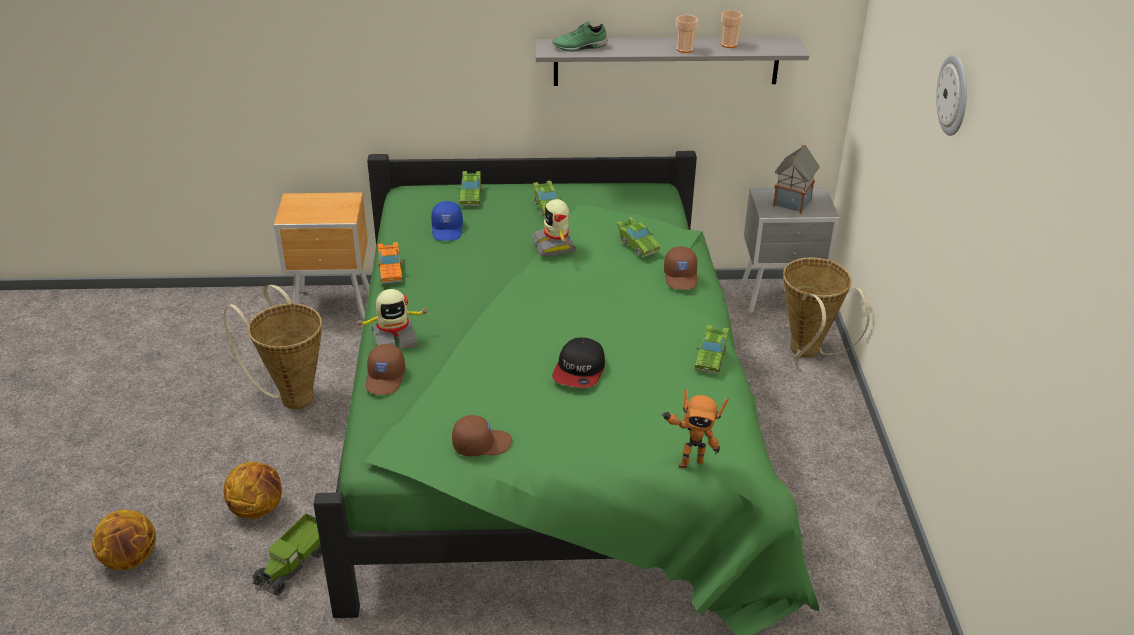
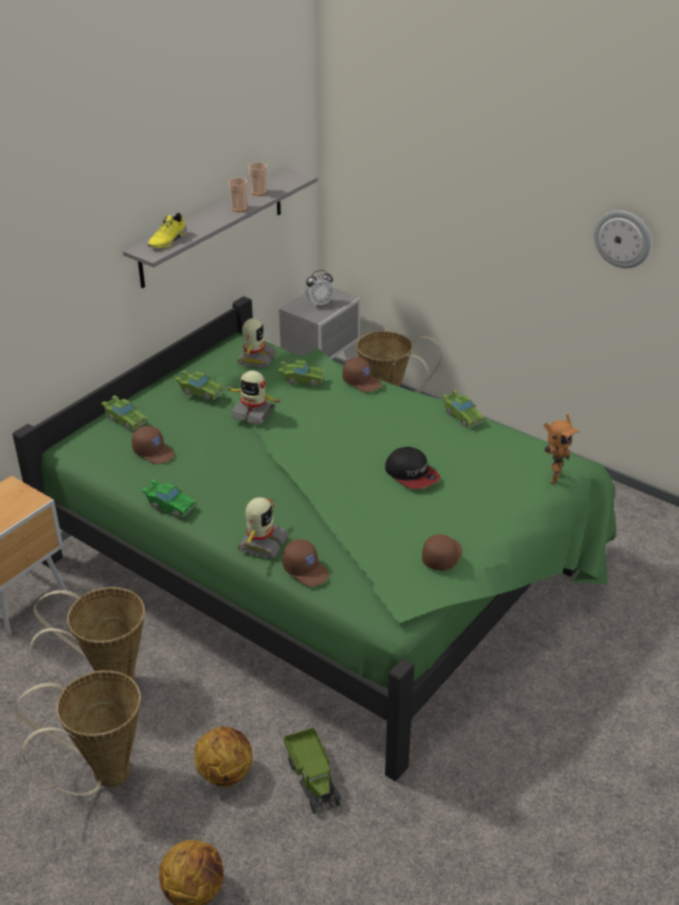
camera: 50 degrees left, 0 degrees up
(202, 446) = (102, 775): none -> basket
(390, 271) = (169, 506): orange toy car -> green toy car
(448, 229) = (154, 452): blue cap -> brown cap
(580, 47) = (168, 241): green shoe -> yellow shoe
(633, 208) = (255, 358): none -> toy robot
(792, 202) = (319, 303): toy house -> alarm clock
(954, 95) = (515, 151): wall clock -> wall clock (623, 238)

